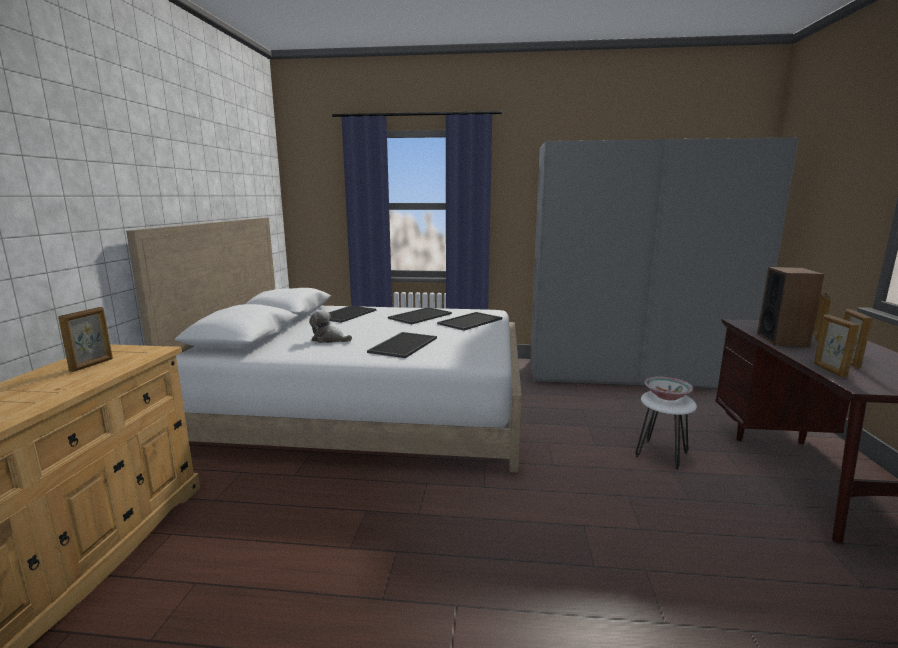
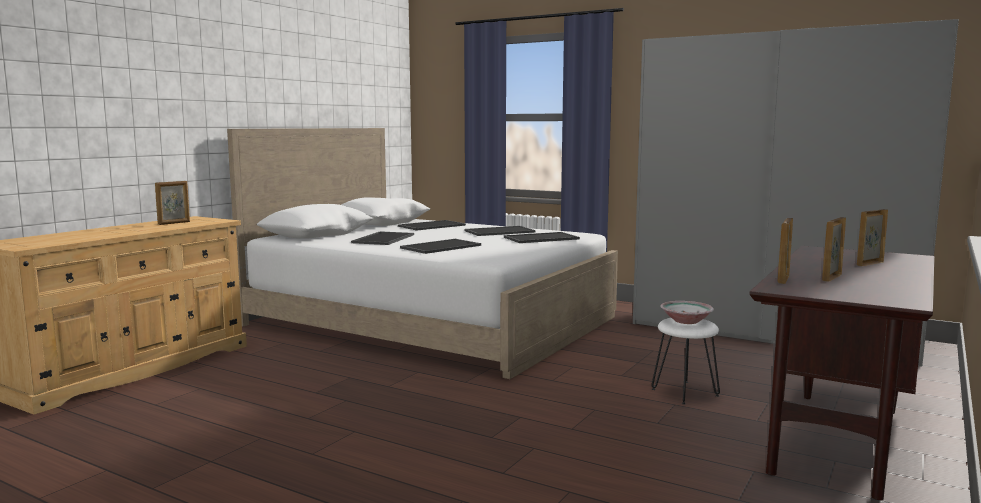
camera: 25 degrees right, 5 degrees down
(329, 339) = (384, 239): plush toy -> tray
(782, 340) = (814, 261): speaker -> none

